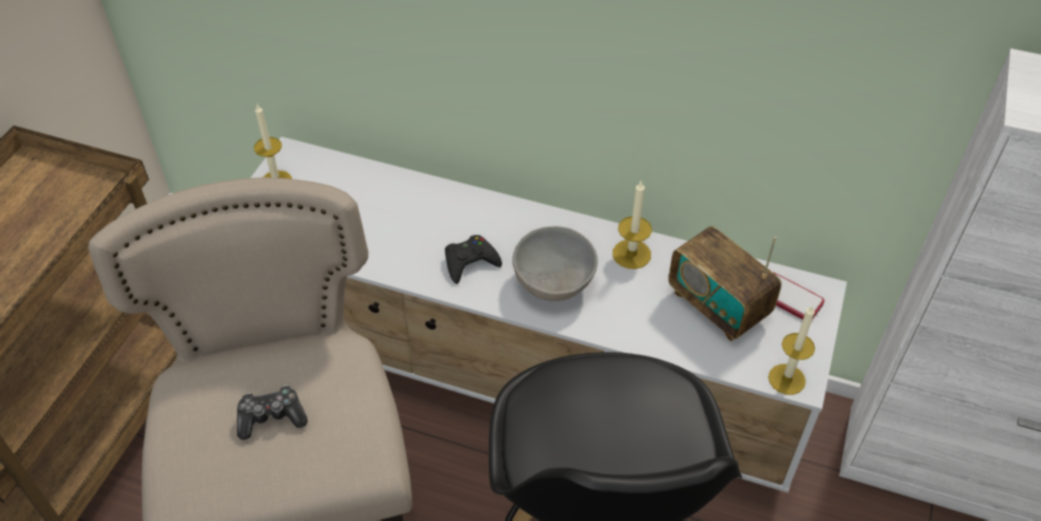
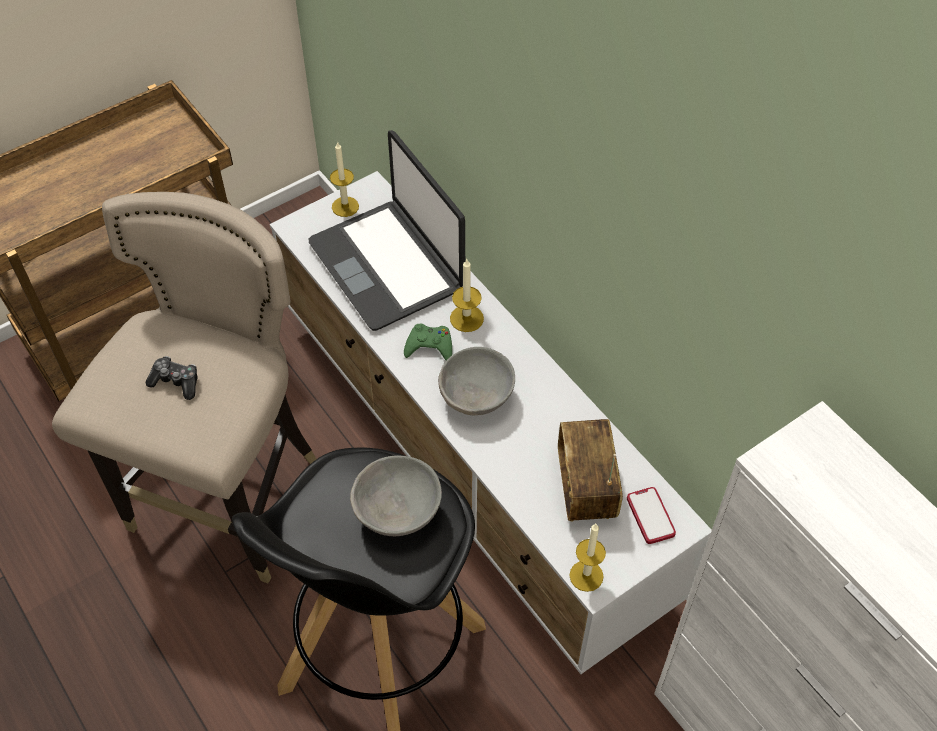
camera: 35 degrees right, 5 degrees up
(366, 212) = (388, 265): none -> laptop
(470, 262) = (429, 346): black game controller -> green game controller
(623, 407) = (398, 514): none -> grey bowl
(631, 254) = (556, 408): candle -> candle (466, 318)

